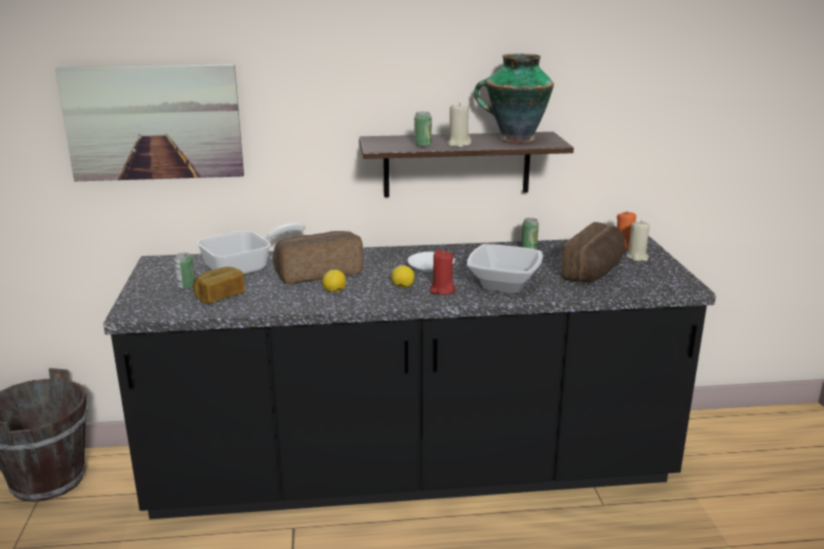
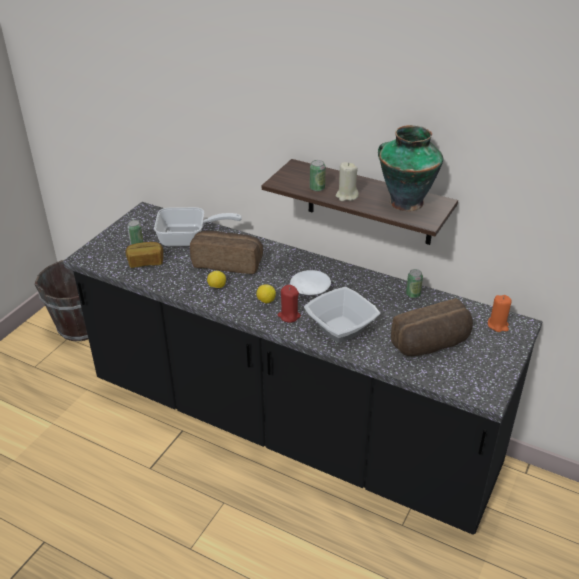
camera: 35 degrees right, 15 degrees up
(154, 123) = (150, 110): picture -> none
(637, 257) = (492, 342): beige candle -> none

